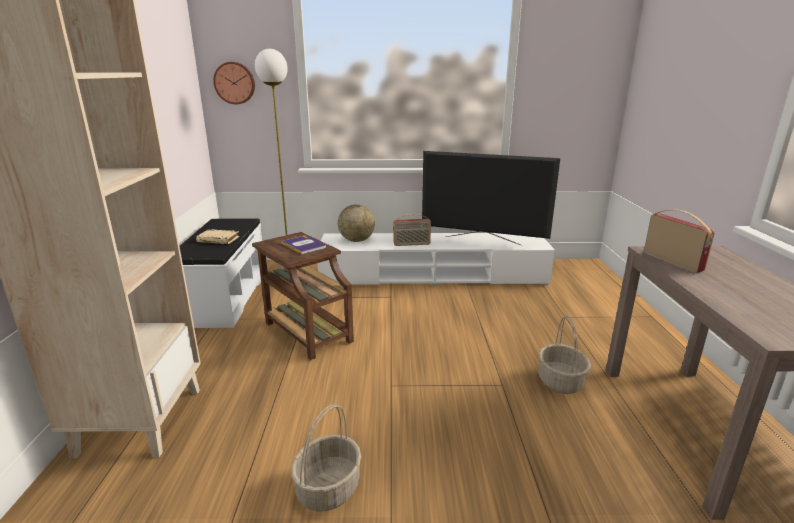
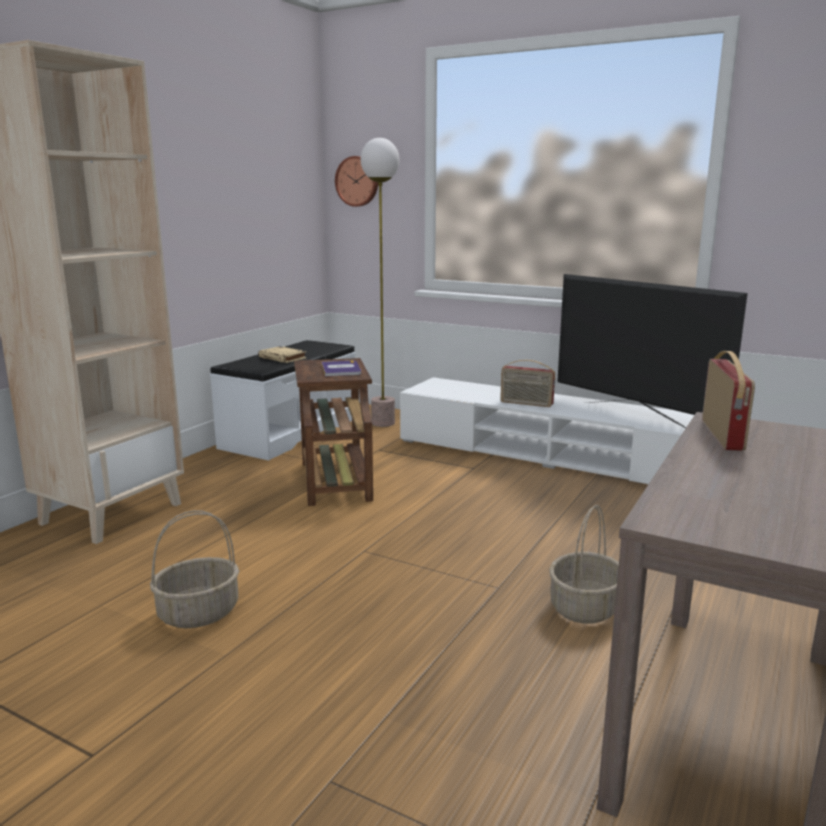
camera: 30 degrees right, 5 degrees down
(357, 240) = (461, 389): globe -> none

